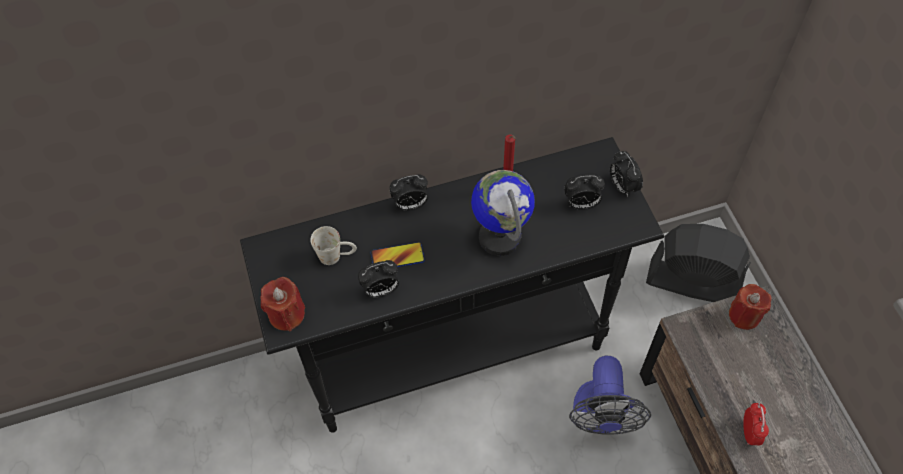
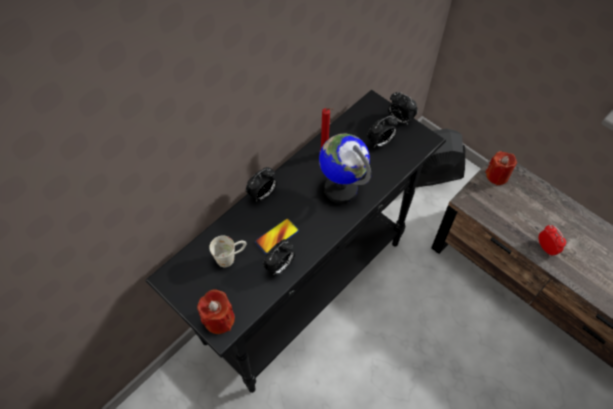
camera: 30 degrees left, 0 degrees up
(601, 417) = (424, 287): fan -> none

